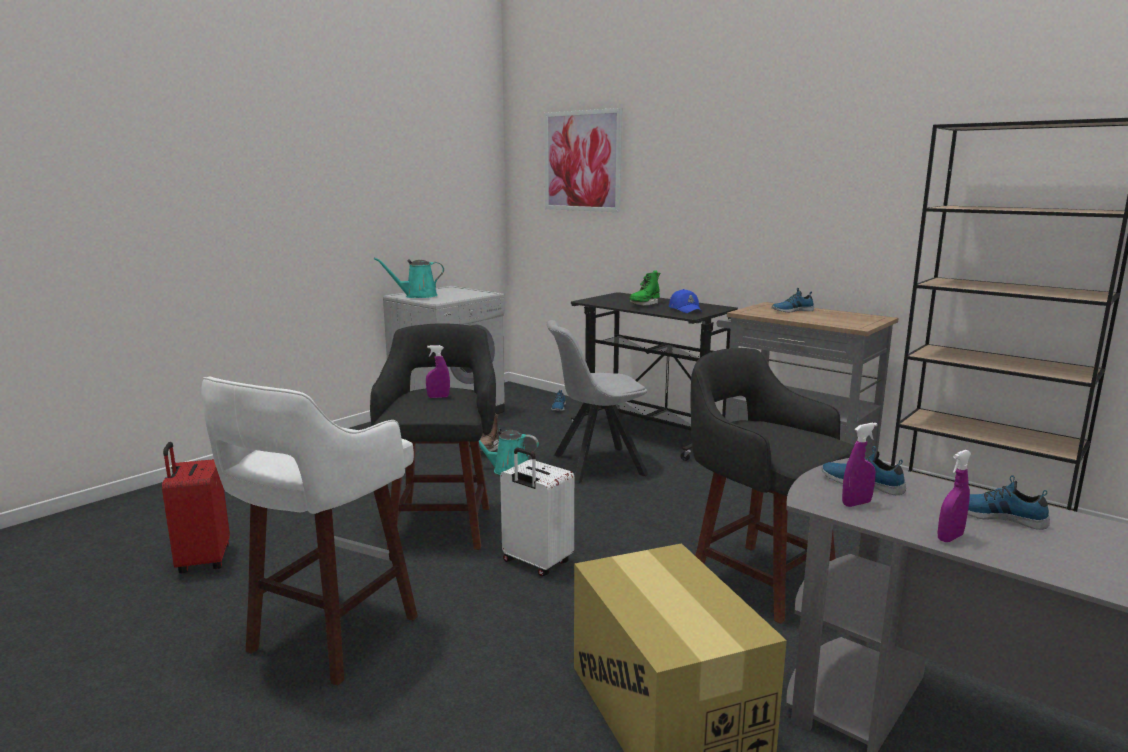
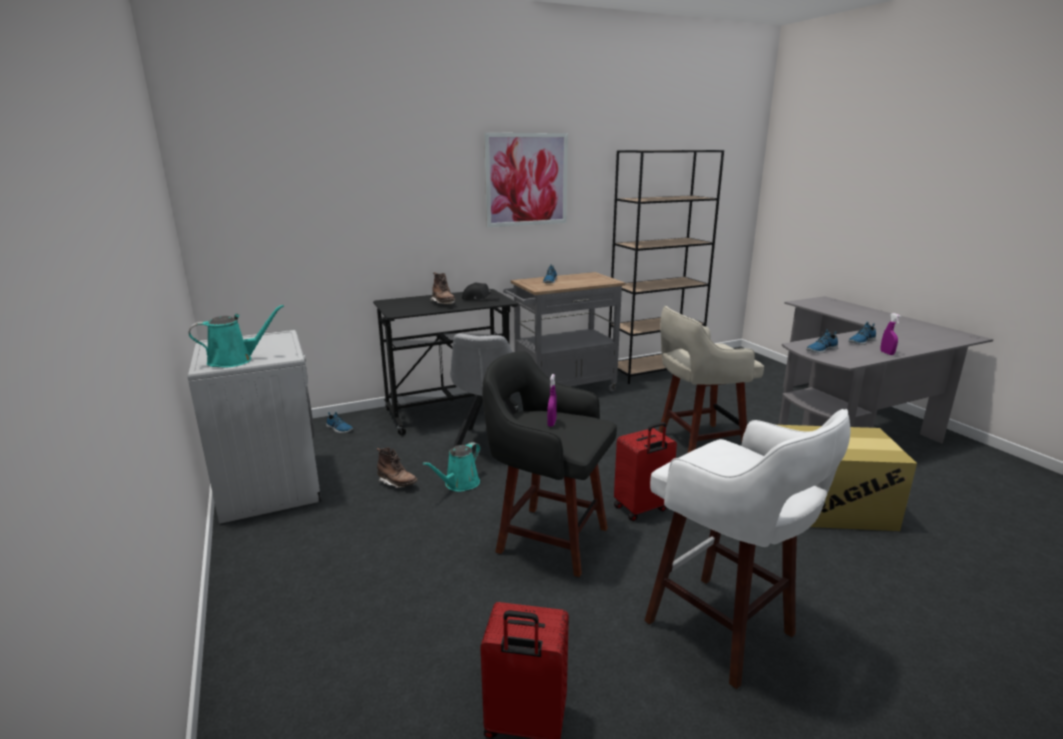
camera: 65 degrees left, 5 degrees up
(418, 296) = (235, 360): turquoise watering can -> turquoise watering can turned 120 degrees counterclockwise
(536, 563) = (642, 509): white suitcase -> red suitcase
(582, 161) = (302, 174): picture -> picture (526, 180)
(644, 304) = (443, 303): green boot -> brown boot
(685, 309) = (480, 298): blue cap -> black cap
(757, 578) = (697, 442): black stool -> beige stool
(856, 503) = (848, 357): purple spray bottle -> none

